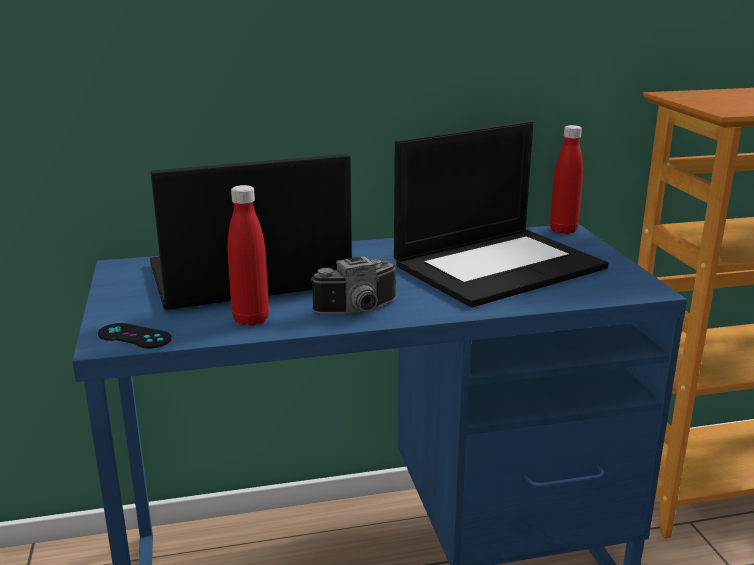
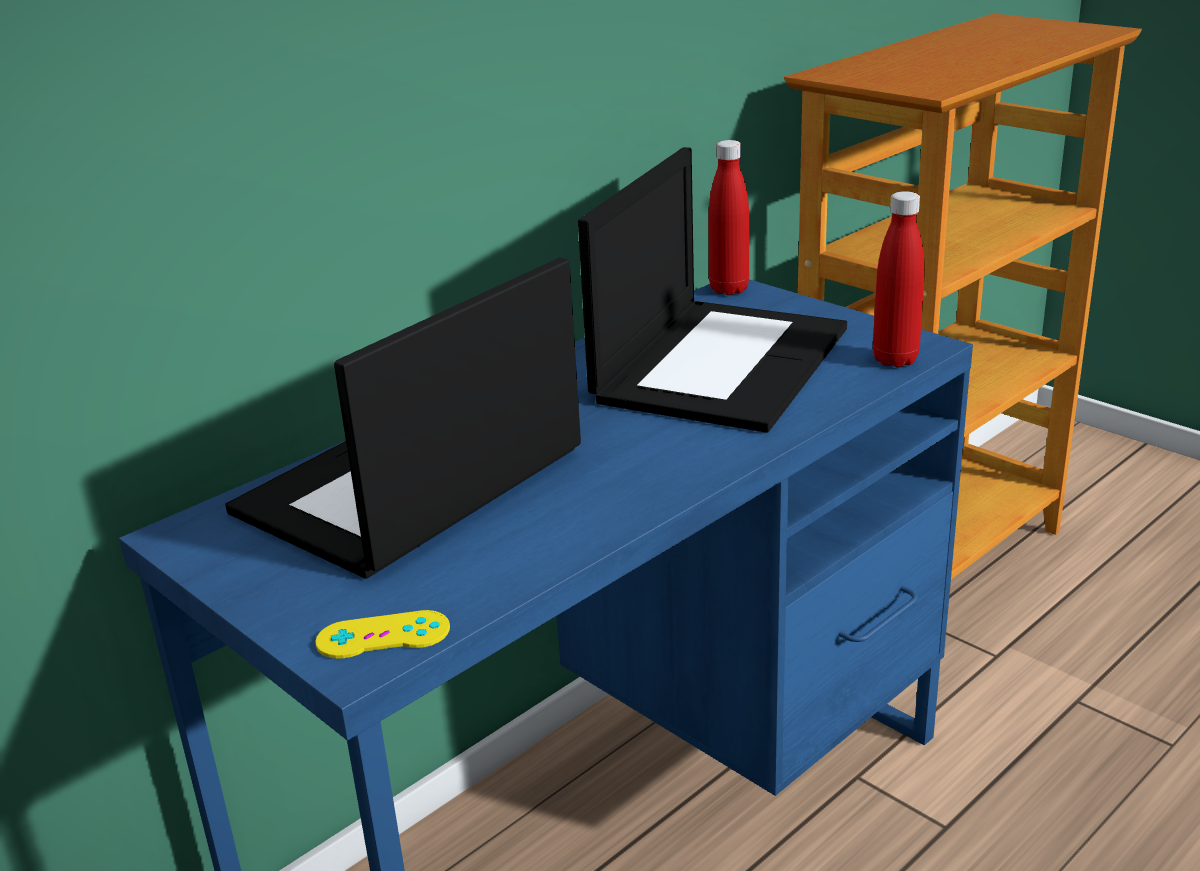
camera: 30 degrees left, 5 degrees up
(134, 336) = (383, 635): black game controller -> yellow game controller
(251, 320) = (515, 548): red bottle -> red bottle (895, 360)
(359, 311) = (639, 484): camera -> none

